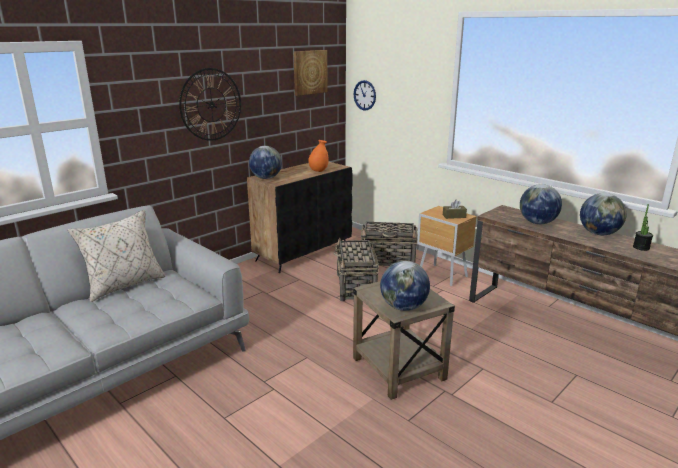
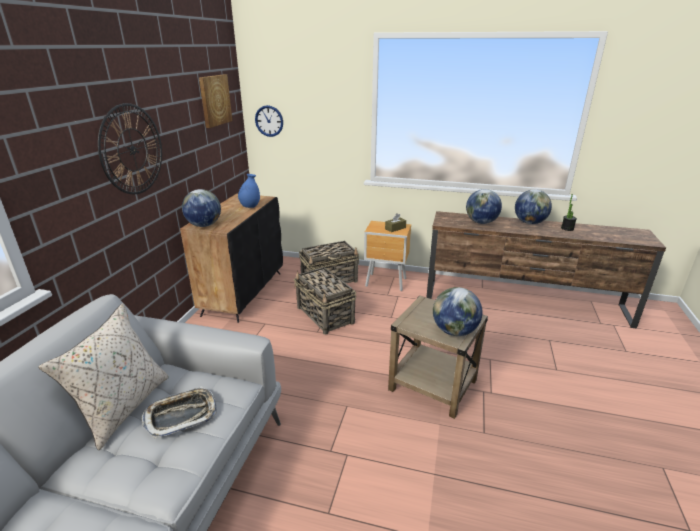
camera: 30 degrees left, 5 degrees up
(150, 299) = (181, 415): none -> tray
(318, 171) = (250, 207): orange vase -> blue vase

